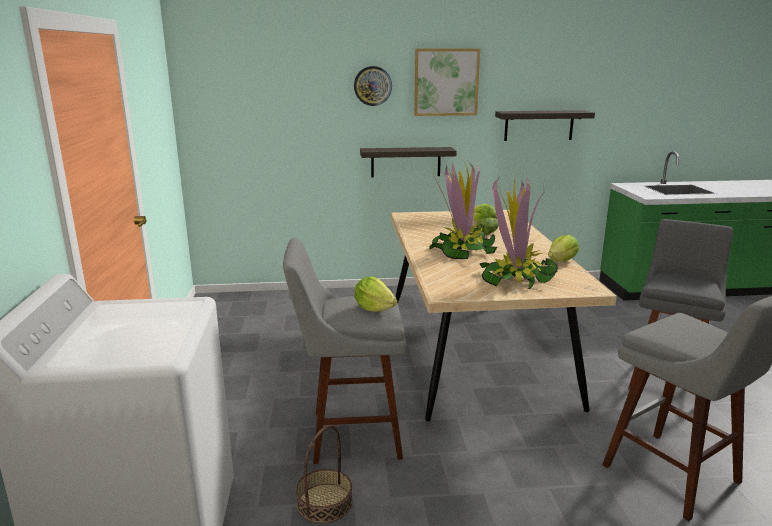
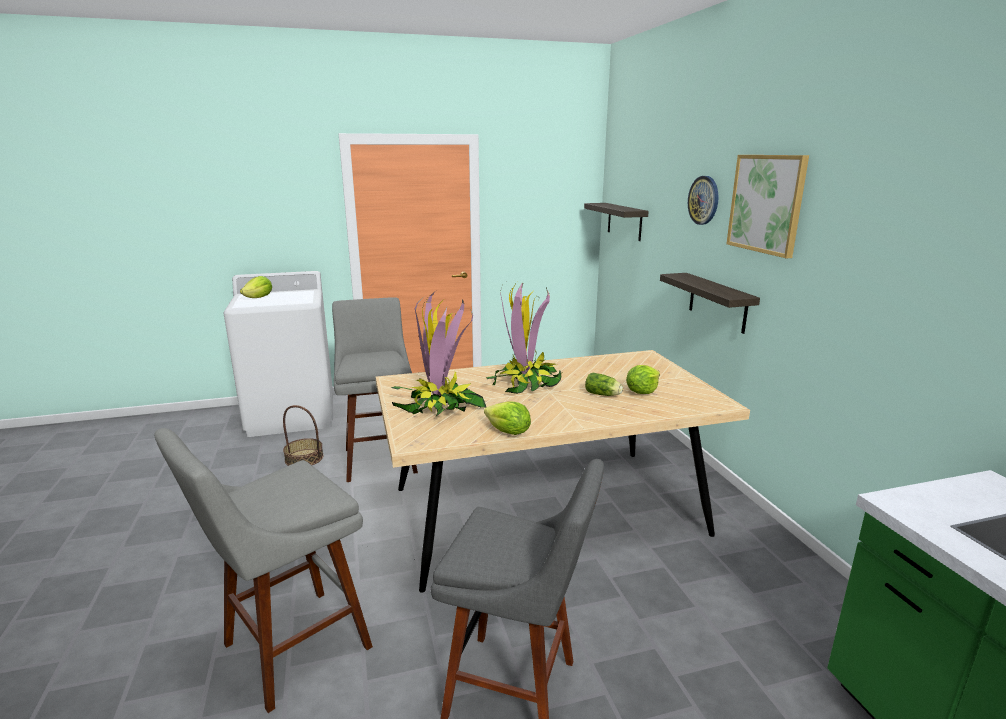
camera: 80 degrees right, 0 degrees up
(374, 308) = (368, 362): lettuce -> lettuce (259, 298)
(539, 125) = (875, 299): shelf -> shelf (624, 221)

